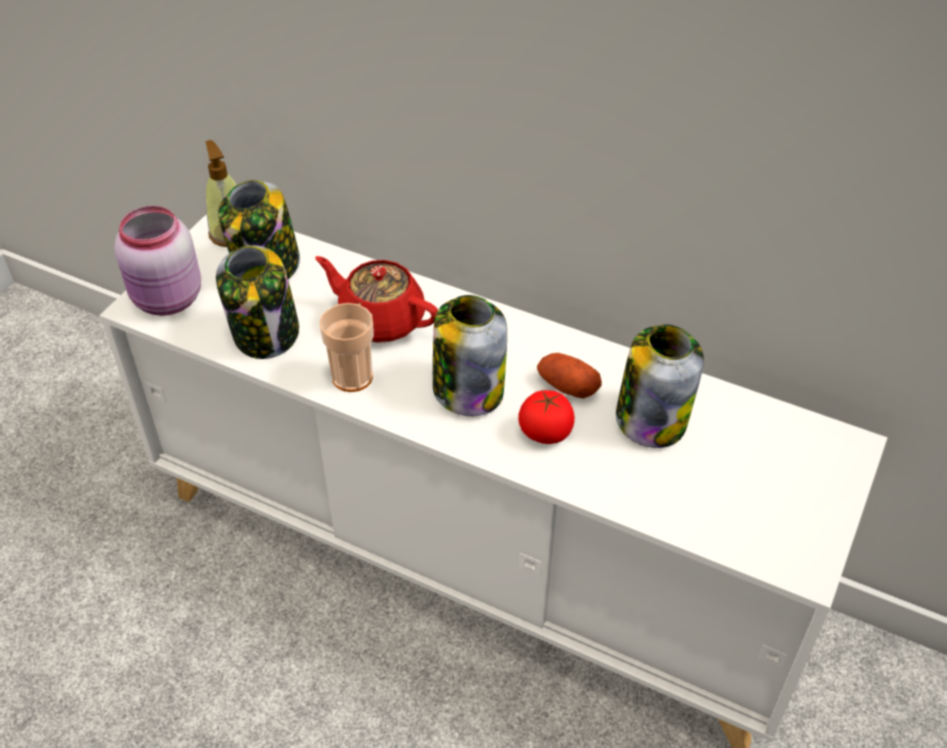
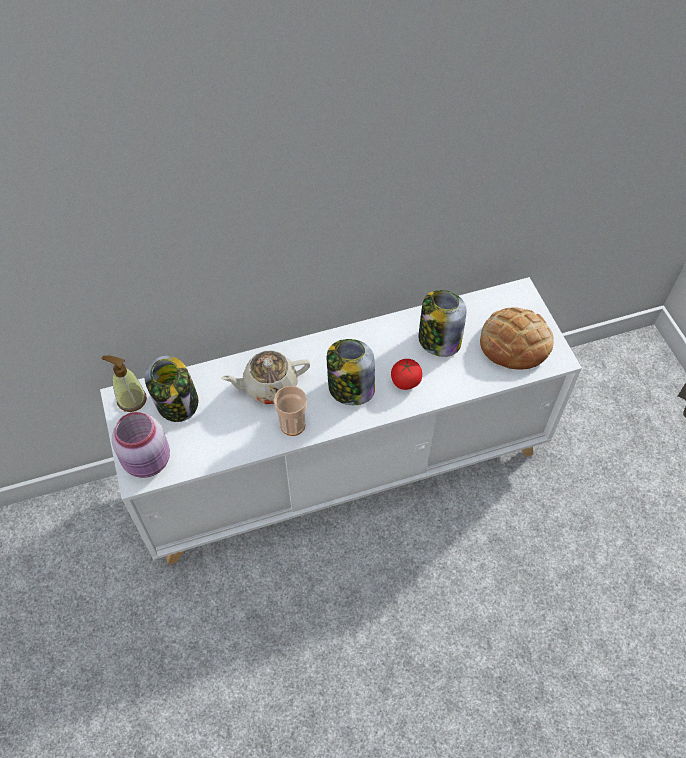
camera: 45 degrees left, 10 degrees up
(266, 334) = (224, 437): jar -> none
(380, 320) = (269, 386): red teapot -> beige teapot
(567, 386) = (389, 352): potato -> none
(760, 499) = (515, 342): none -> bread

